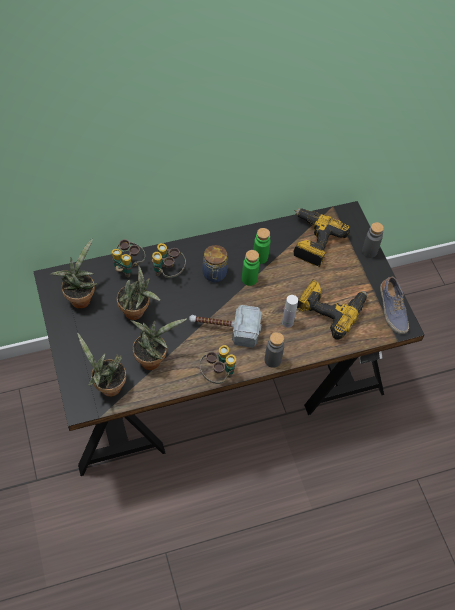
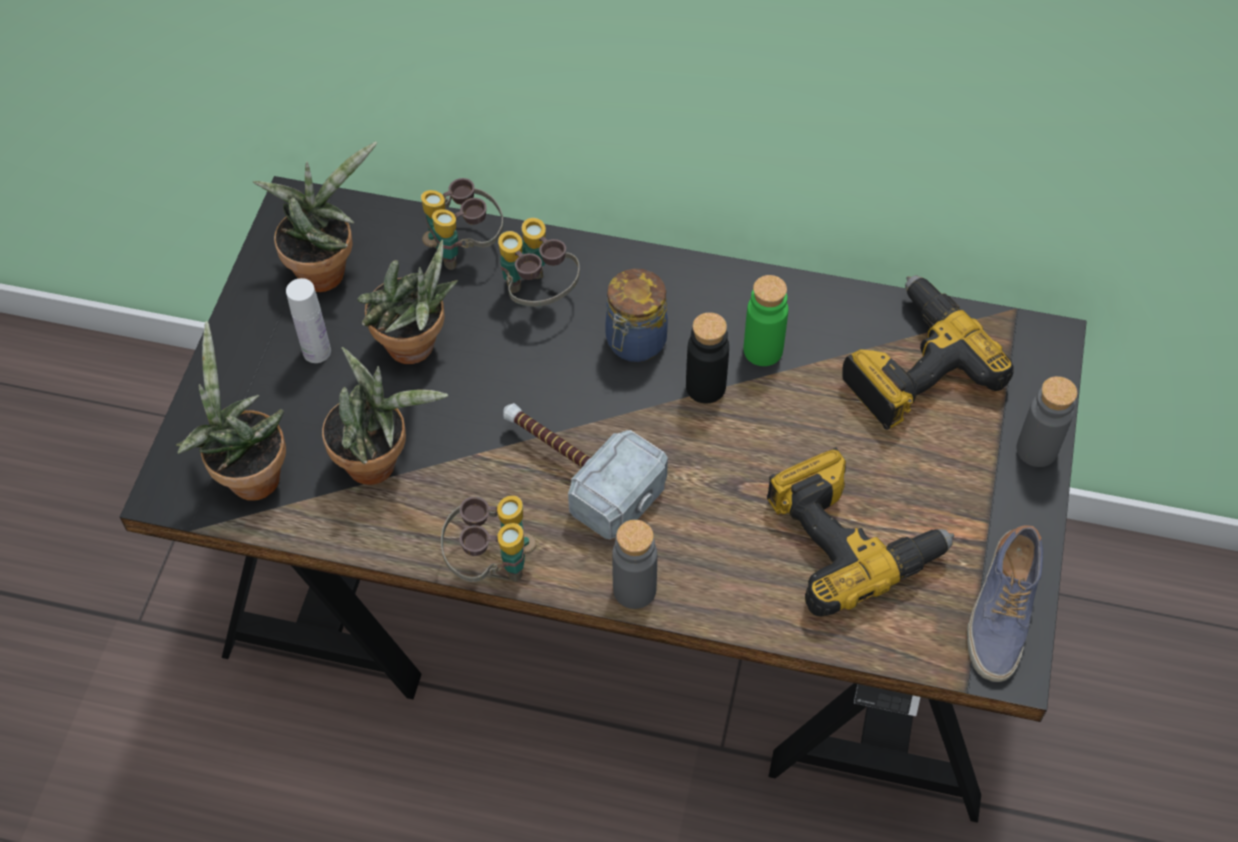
camera: 35 degrees right, 0 degrees up
(249, 279) = (705, 387): green bottle -> black bottle
(287, 322) = (726, 522): white bottle -> white bottle (317, 351)

